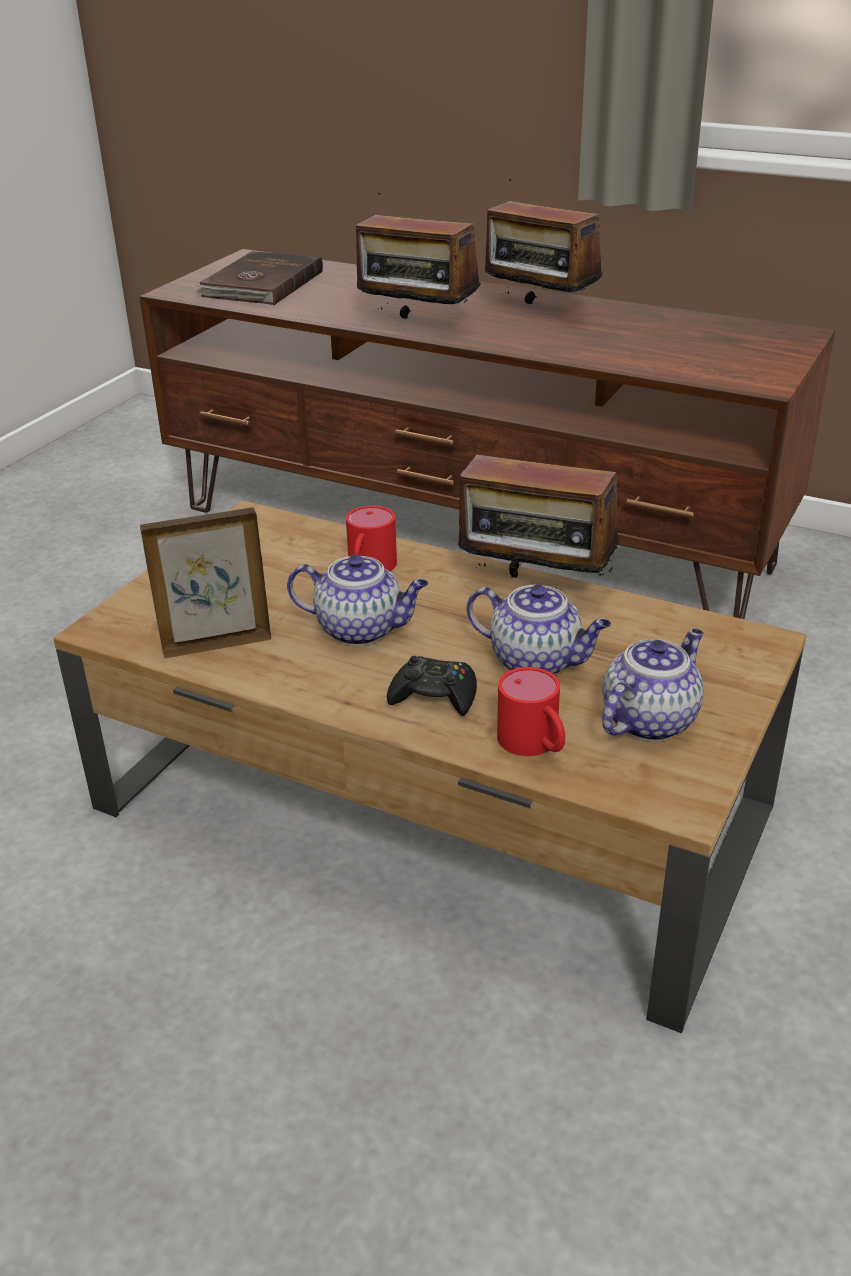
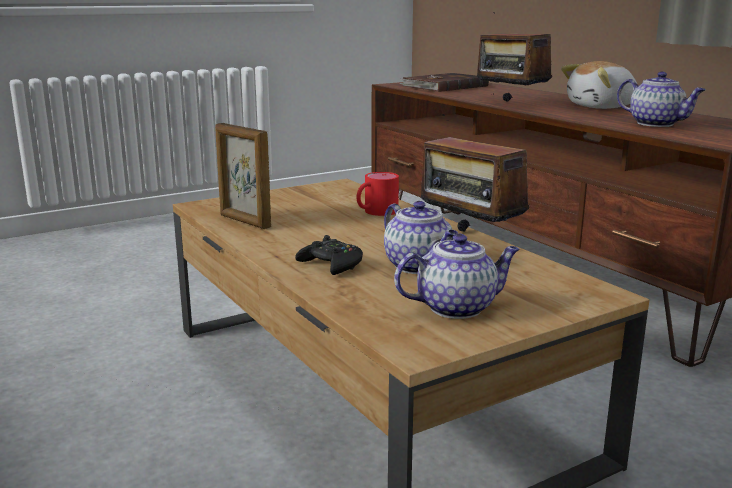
camera: 30 degrees right, 15 degrees down
(216, 645) = (244, 221): picture frame -> picture frame turned 150 degrees counterclockwise
(361, 629) = (332, 232): teapot -> teapot (657, 124)
(535, 745) = (360, 298): red mug -> none
(539, 311) = (602, 107): radio -> plush toy

